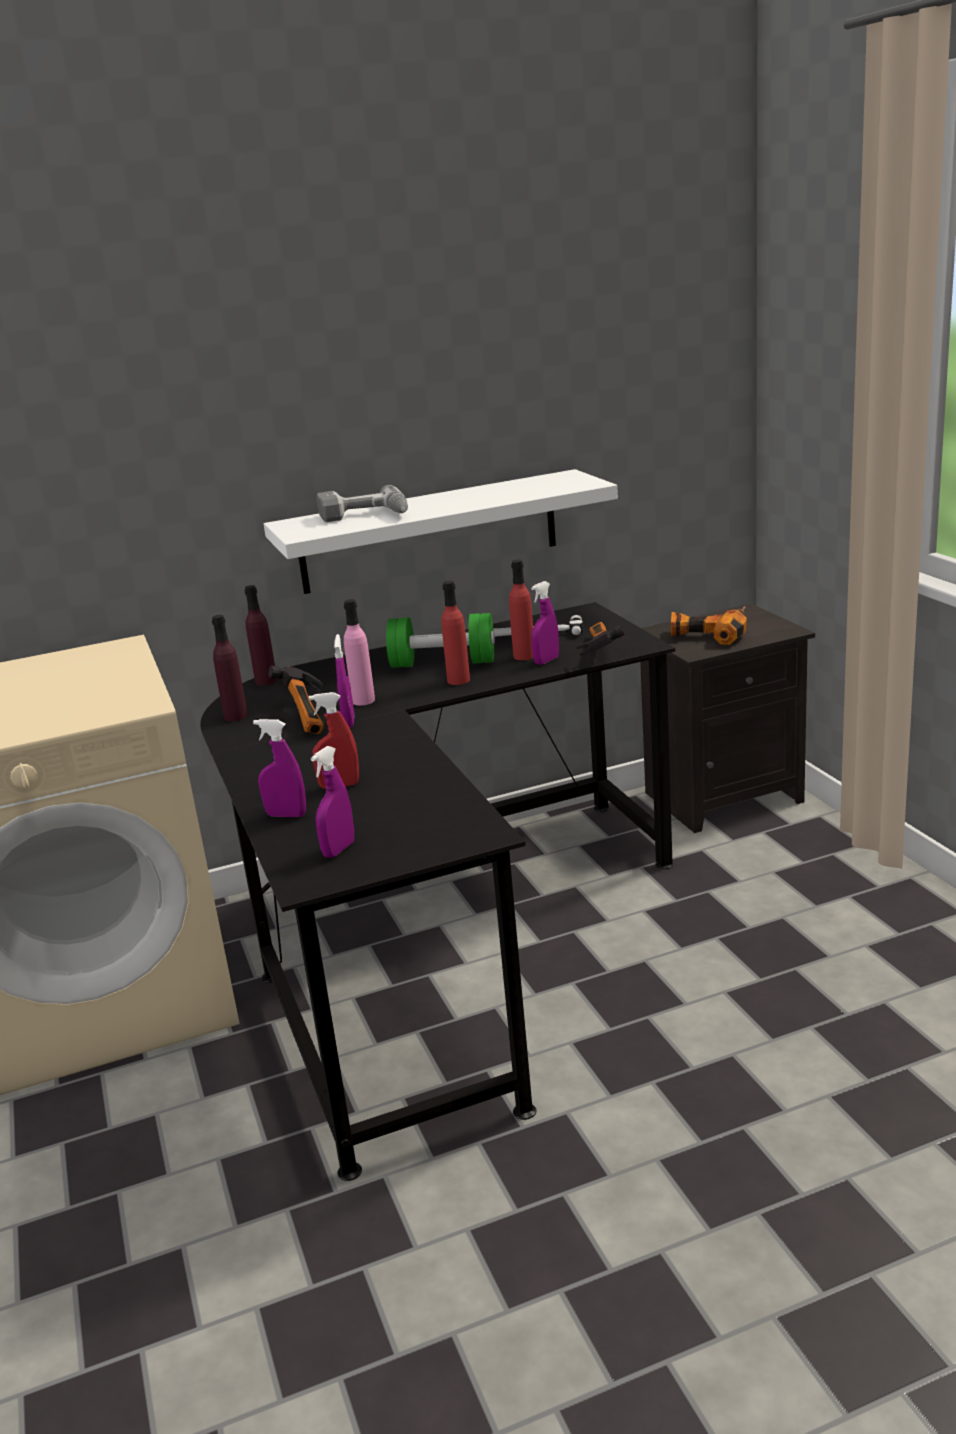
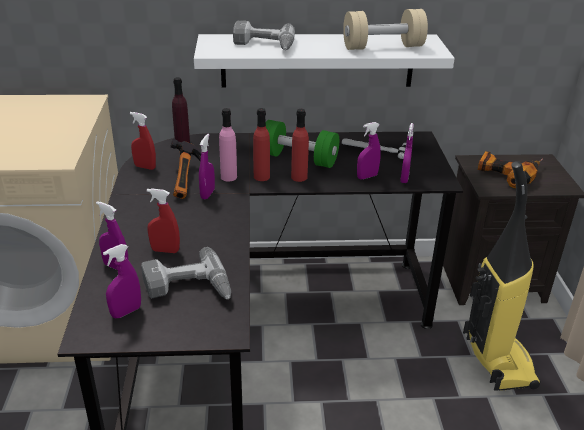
camera: 15 degrees right, 10 degrees up
(236, 716) = (145, 167): purple bottle -> red spray bottle
(402, 811) = (188, 289): none -> power drill
(520, 491) = (383, 47): none -> beige dumbbell
(524, 656) = (355, 168): red bottle -> red bottle (261, 177)
(595, 652) = (404, 179): hammer -> purple spray bottle
(772, 877) = (496, 359): none -> vacuum cleaner

